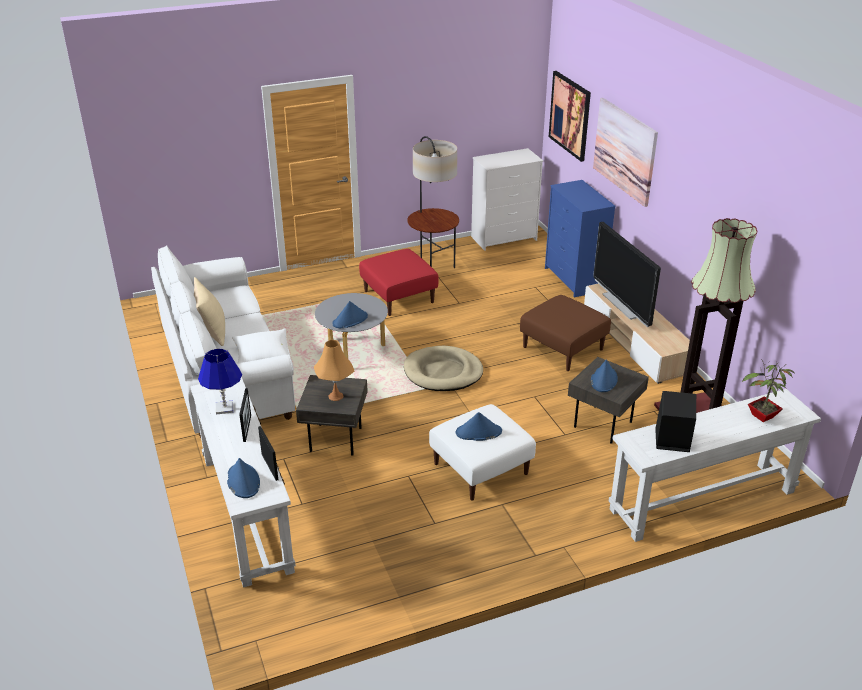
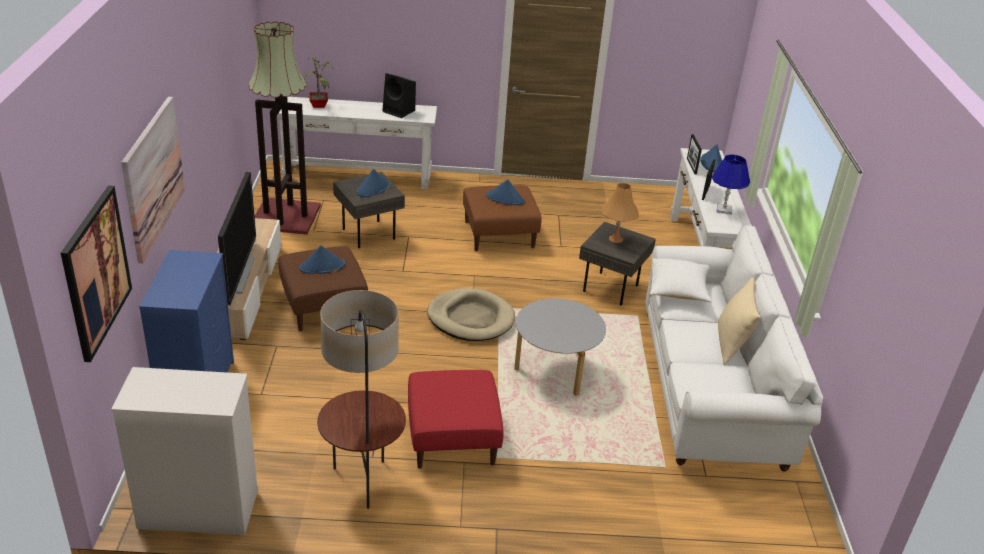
camera: 160 degrees left, 0 degrees up
(350, 320) = (567, 313): blue hat -> blue hat (322, 266)
(481, 468) = (498, 234): white ottoman -> brown ottoman

